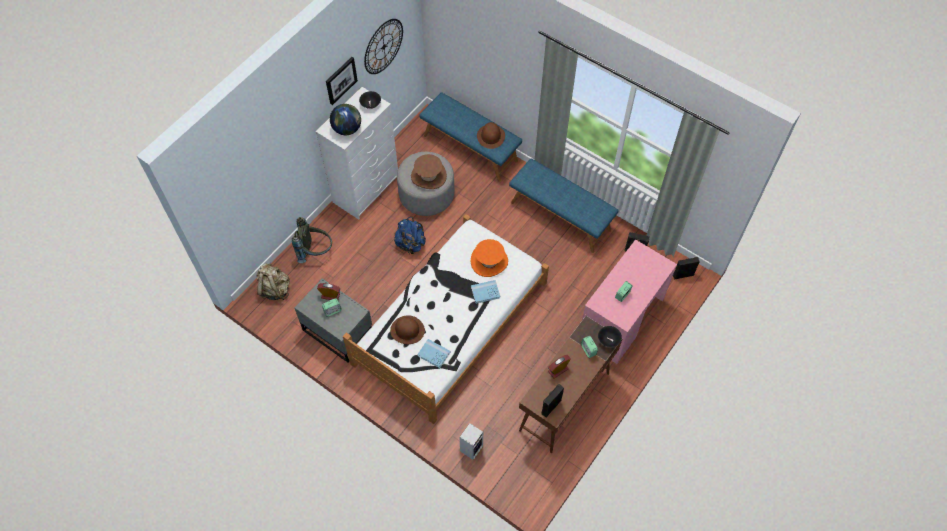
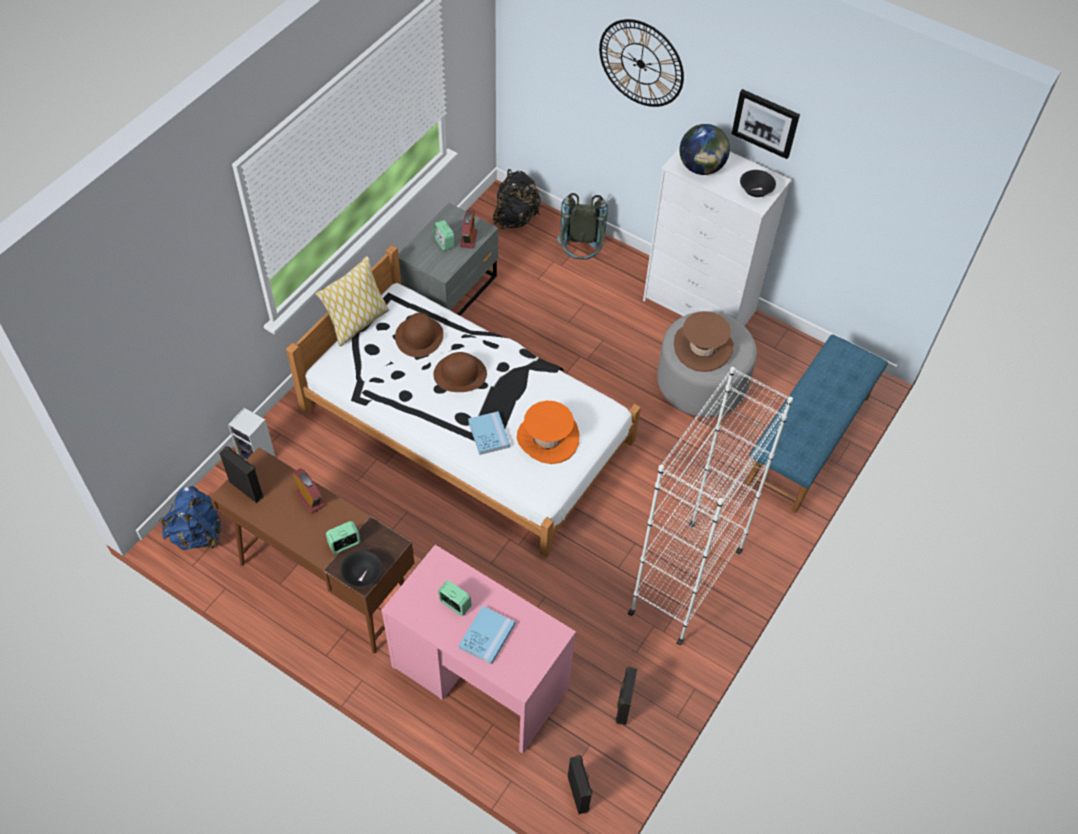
camera: 85 degrees right, 5 degrees down
(275, 289) = (515, 218): beige backpack -> black backpack
(383, 46) = (860, 177): wall clock -> wall clock (641, 63)
(392, 369) = (357, 323): none -> pillow
(410, 244) = (605, 367): blue backpack -> blue backpack (198, 533)
(433, 354) = (379, 370): blue book -> blue book (487, 636)
(491, 136) = (802, 432): brown hat -> brown hat (459, 374)
(560, 216) = (686, 581): blue bench -> white bookcase

